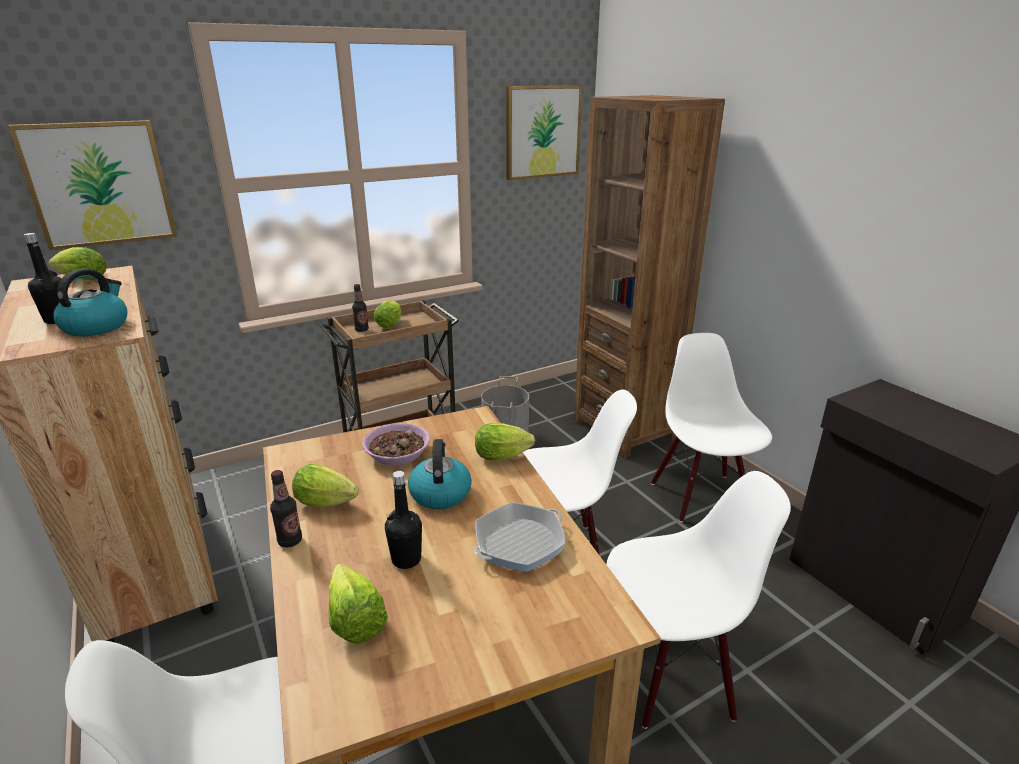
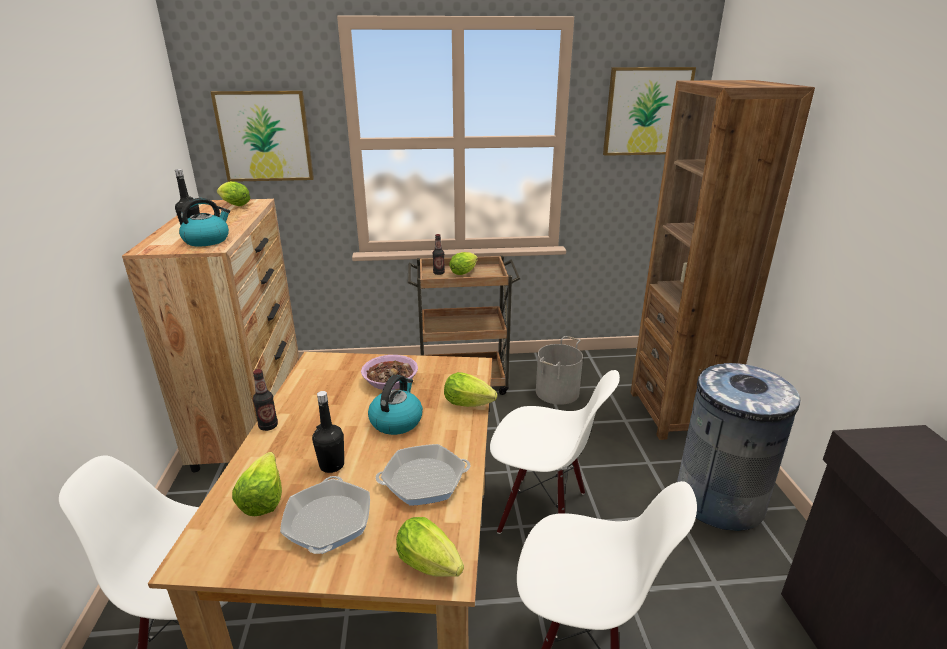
camera: 25 degrees right, 0 degrees up
(329, 503) = (314, 406): lettuce -> lettuce (432, 566)
(452, 617) = (328, 521): none -> frying pan
(701, 497) = (719, 500): white chair -> grey trash can

